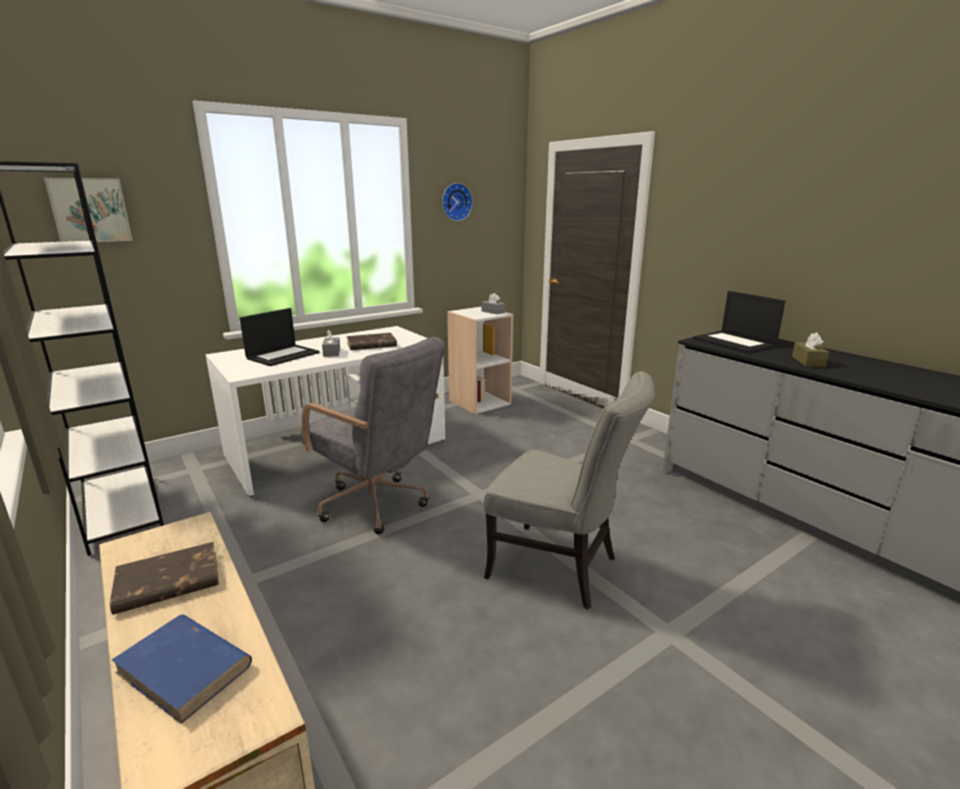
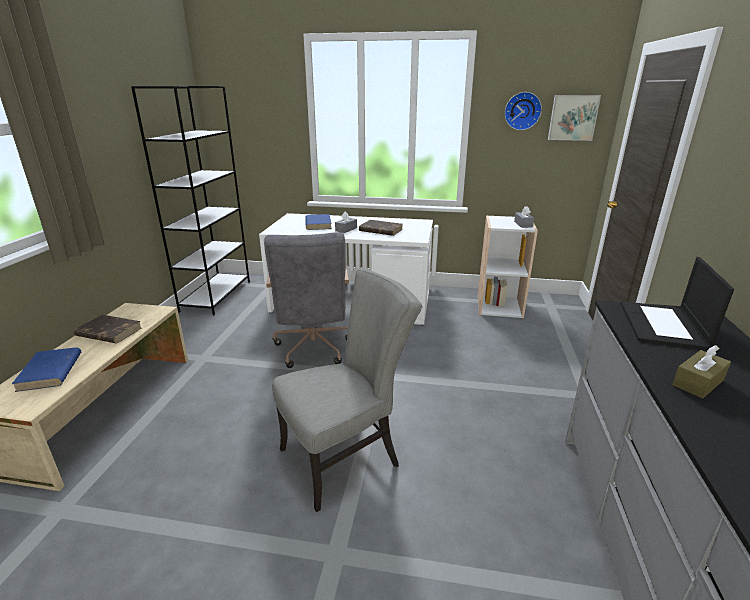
camera: 45 degrees right, 5 degrees up
(90, 210) = (241, 111): picture -> picture (572, 117)
(283, 355) = (318, 224): laptop -> blue book
(560, 568) = (346, 456): grey chair -> grey chair turned 105 degrees counterclockwise

